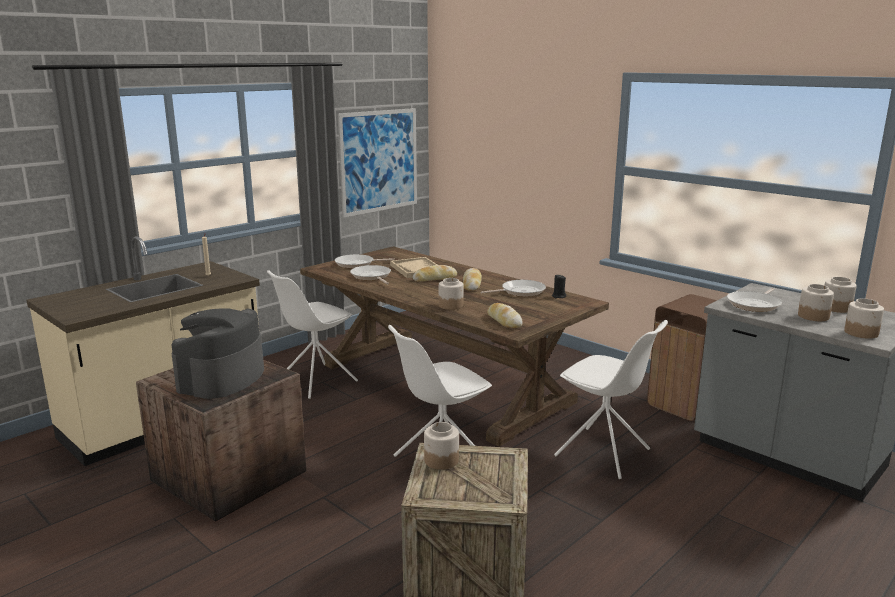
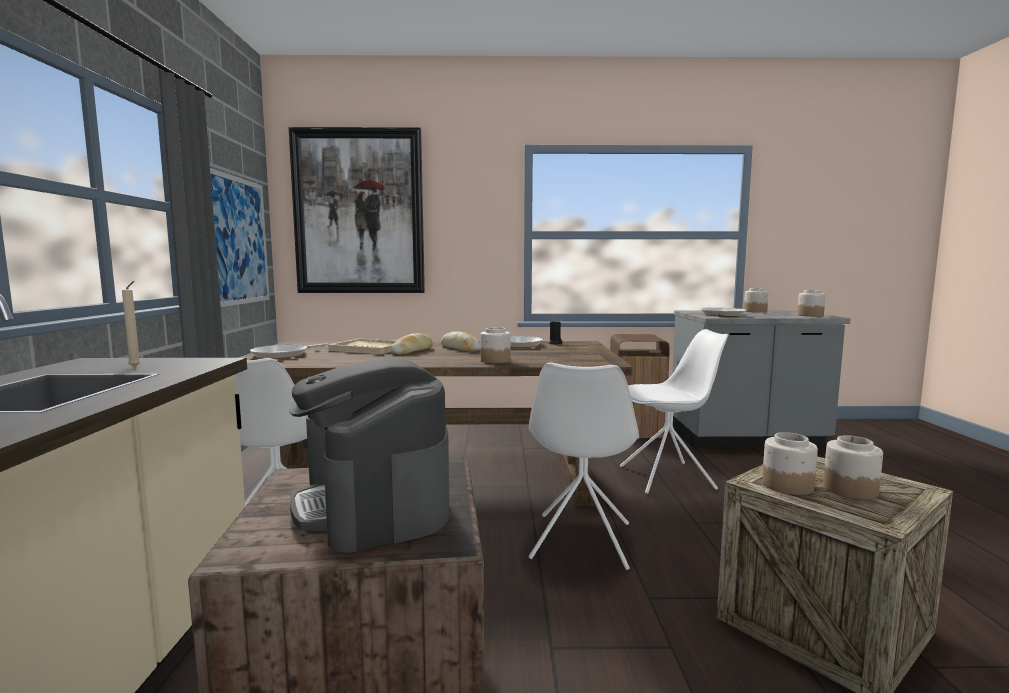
camera: 45 degrees left, 10 degrees down
(371, 276) = (336, 359): frying pan -> none
(485, 133) = (359, 212): none -> picture
(504, 321) = (575, 360): bread -> none
(813, 316) = (765, 314): jar -> jar (850, 489)

